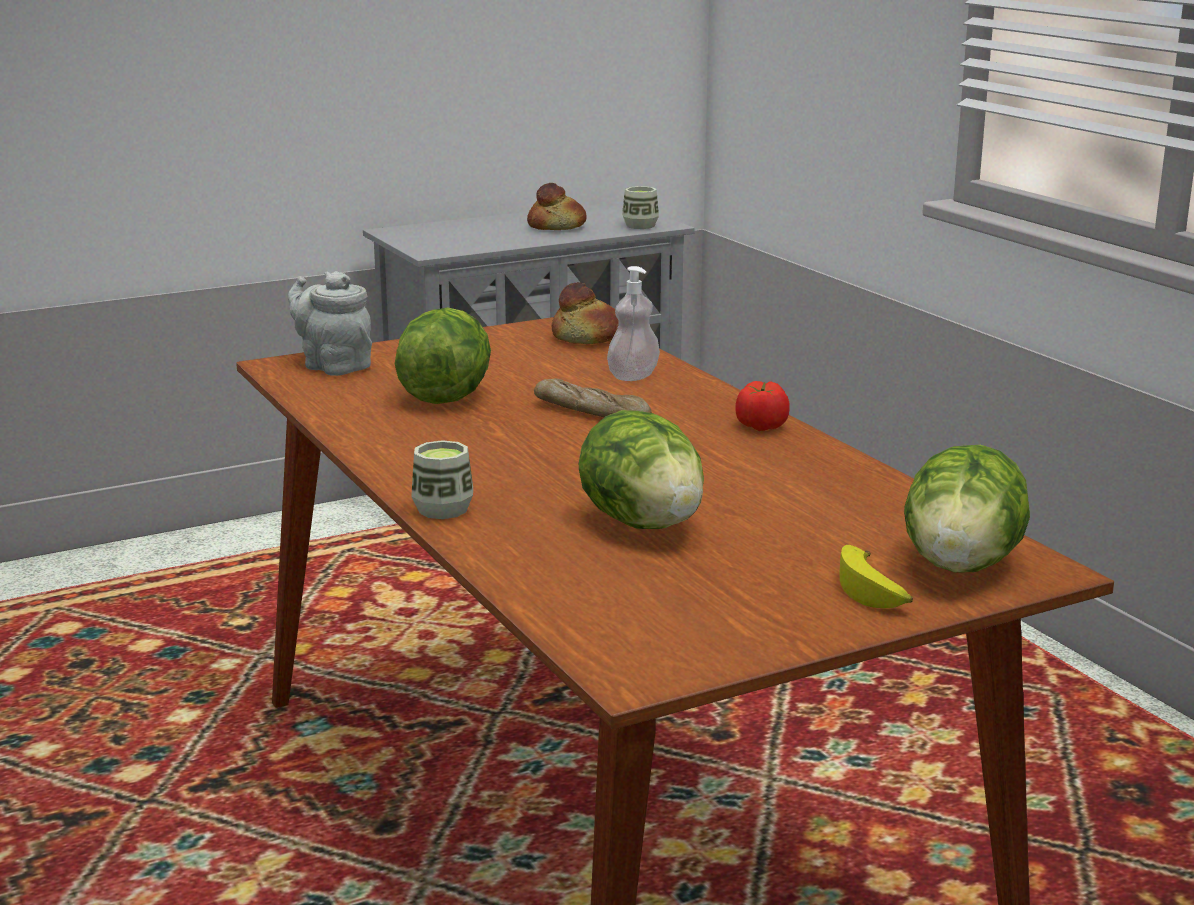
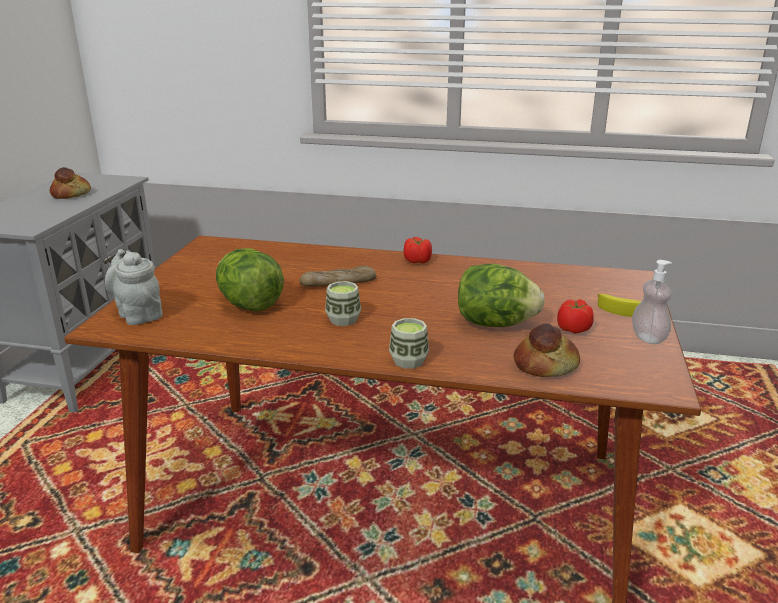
camera: 50 degrees left, 5 degrees up
(333, 366) = (138, 314): grey teapot -> grey teapot turned 60 degrees clockwise
(587, 338) = (236, 248): bread -> bread (545, 365)
(633, 376) = (308, 259): soap dispenser -> soap dispenser (648, 338)
(640, 226) = (118, 183): cup -> cup (343, 319)
(726, 573) = (573, 329): none -> tomato
(961, 566) = (616, 287): lettuce -> none

